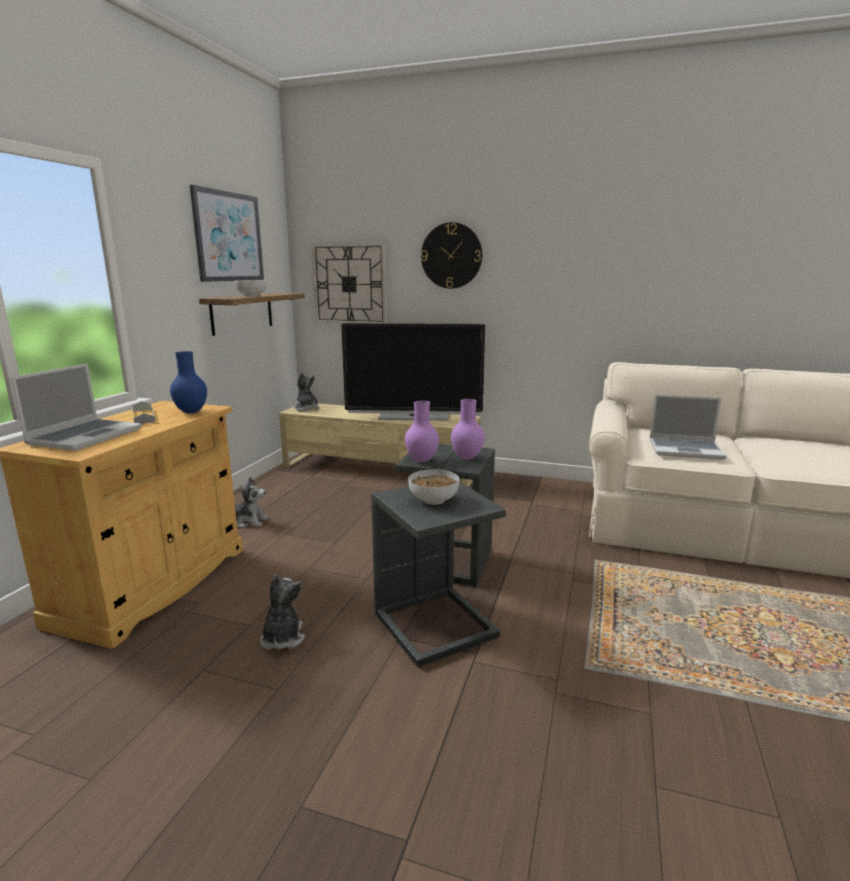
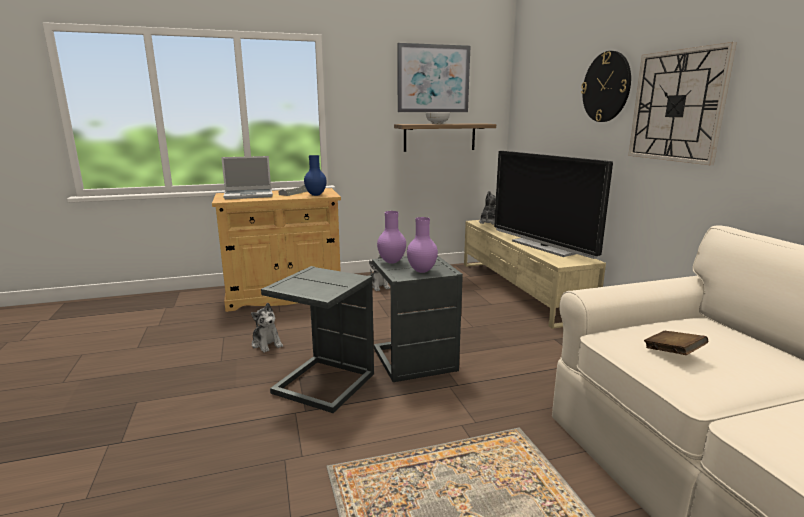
camera: 55 degrees right, 0 degrees up
(282, 638) = (267, 344): plush toy -> plush toy turned 90 degrees clockwise
(349, 284) = (538, 117): wall clock -> wall clock (677, 106)
(433, 500) = (317, 281): bowl -> none
(686, 450) = (672, 353): laptop -> brown book

